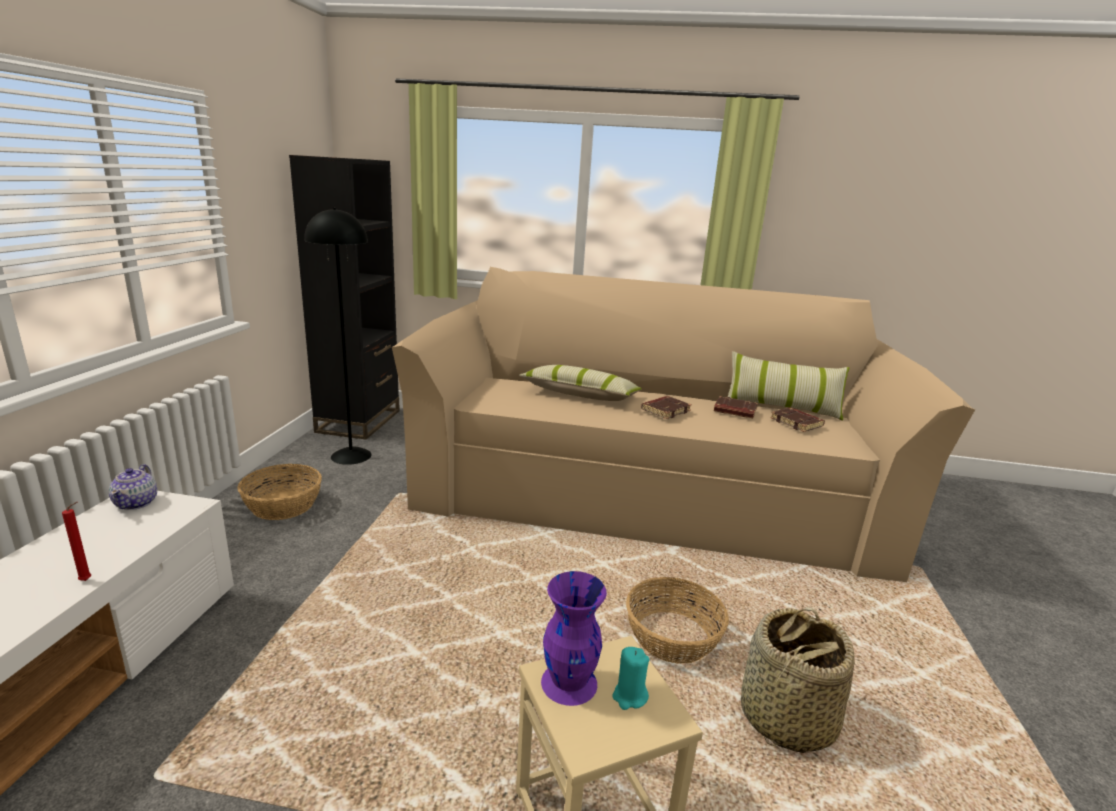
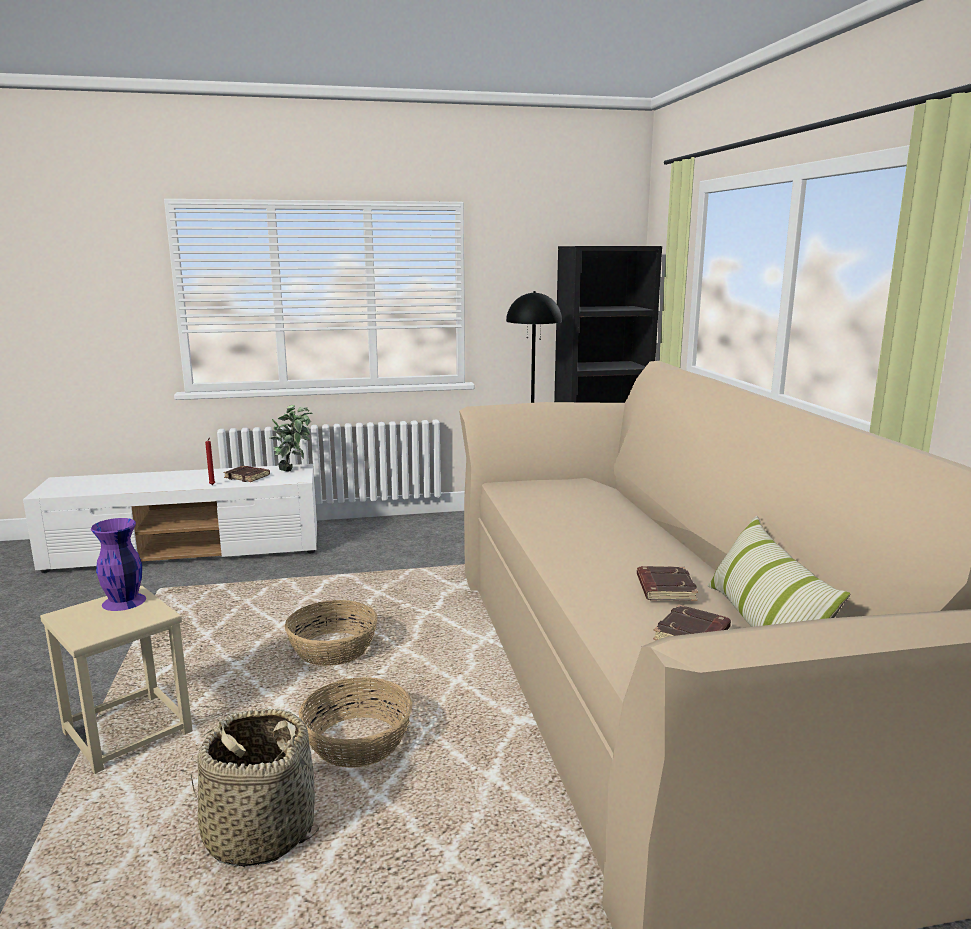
camera: 70 degrees right, 5 degrees down
(137, 503) = (294, 470): teapot -> potted plant
(284, 505) = (428, 534): basket -> basket (333, 650)
(580, 395) = (588, 512): pillow -> none
(629, 696) = (109, 622): turquoise candle -> none
(665, 410) = (594, 550): brown book -> brown book (248, 477)

